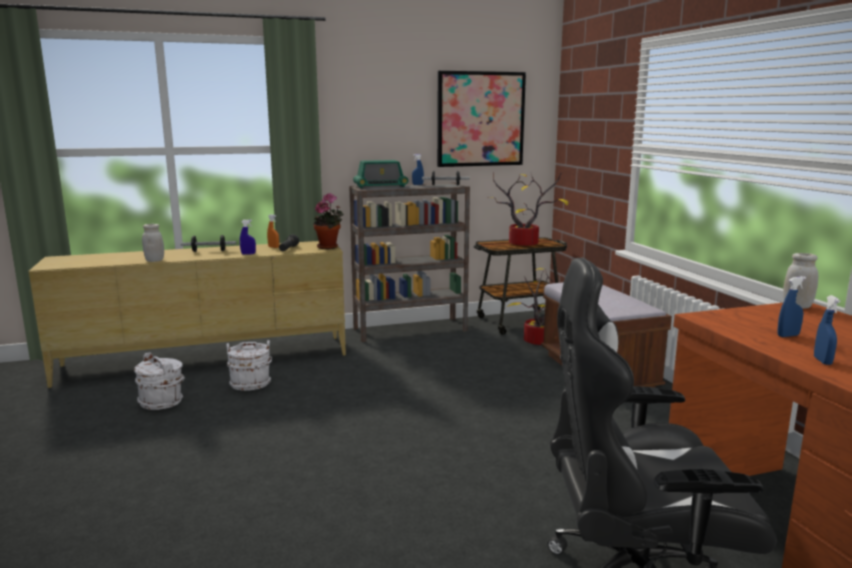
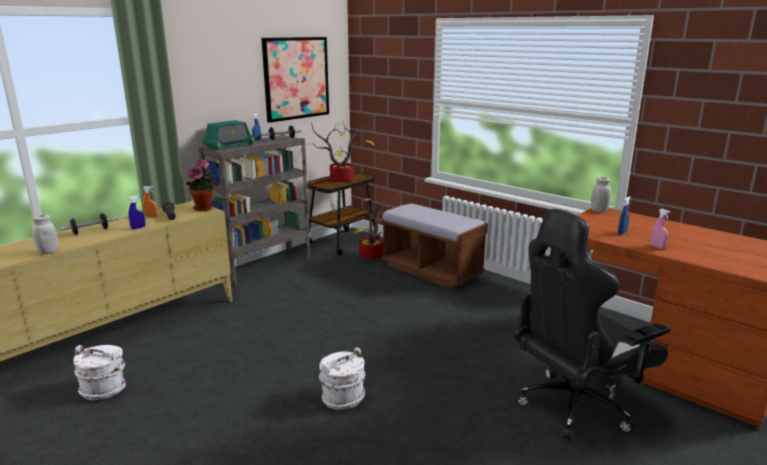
camera: 30 degrees left, 5 degrees up
(251, 384) = (174, 348): white bucket -> white bucket (342, 397)
(822, 361) = (657, 247): blue spray bottle -> pink spray bottle

